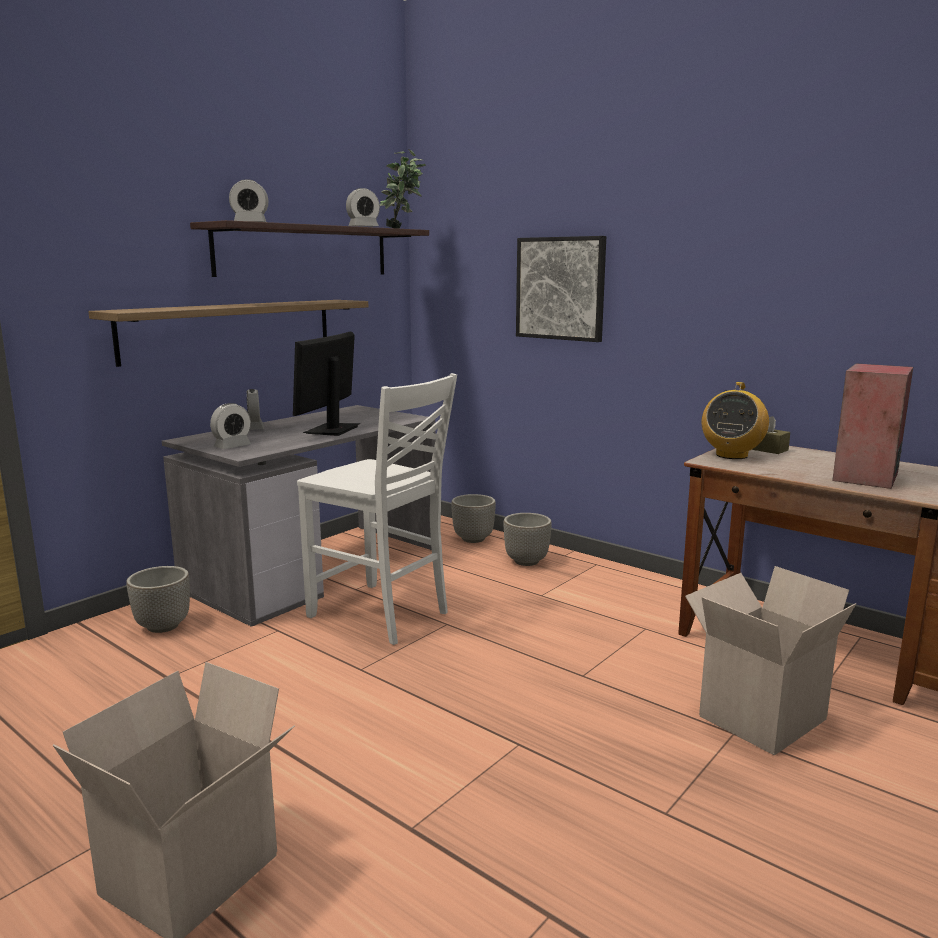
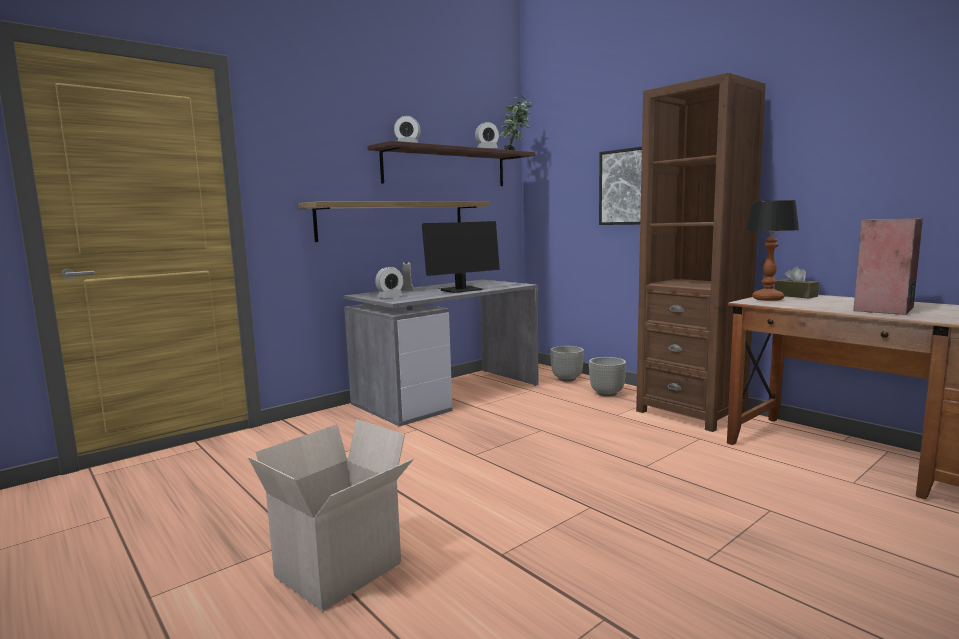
camera: 10 degrees right, 5 degrees down
(163, 626) = (338, 424): planter -> none
(332, 430) = (461, 290): monitor -> monitor turned 150 degrees counterclockwise
(381, 615) = (493, 423): white chair -> none
(632, 588) = (691, 412): none -> brown bookcase
(731, 455) = (768, 299): radio -> table lamp
(760, 715) = (794, 499): cardboard box -> none

